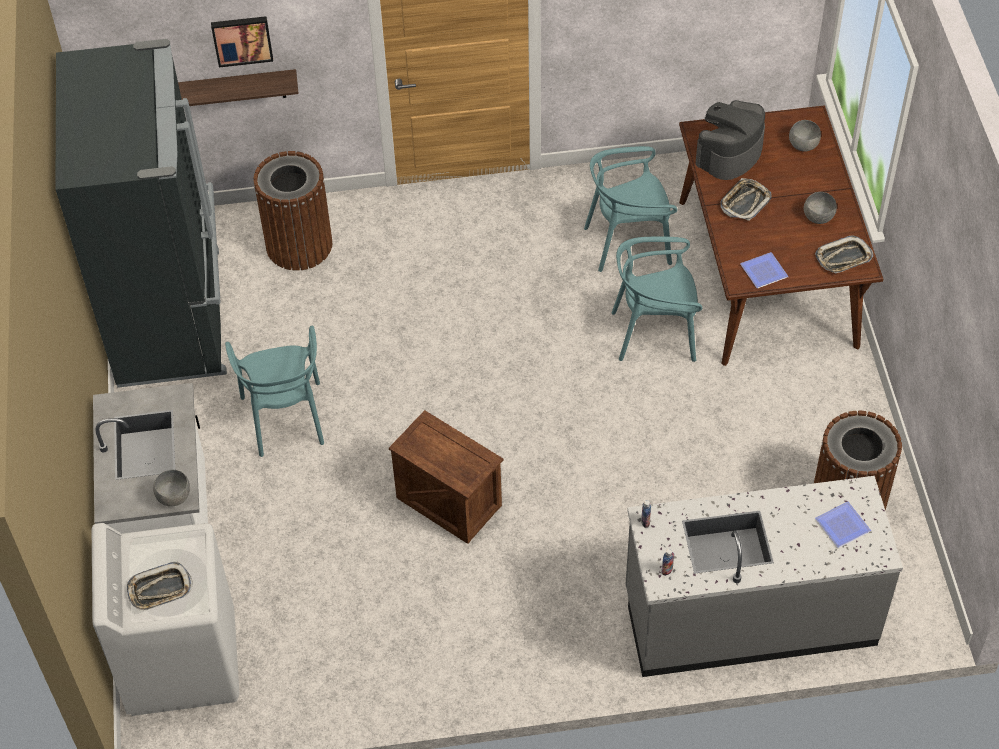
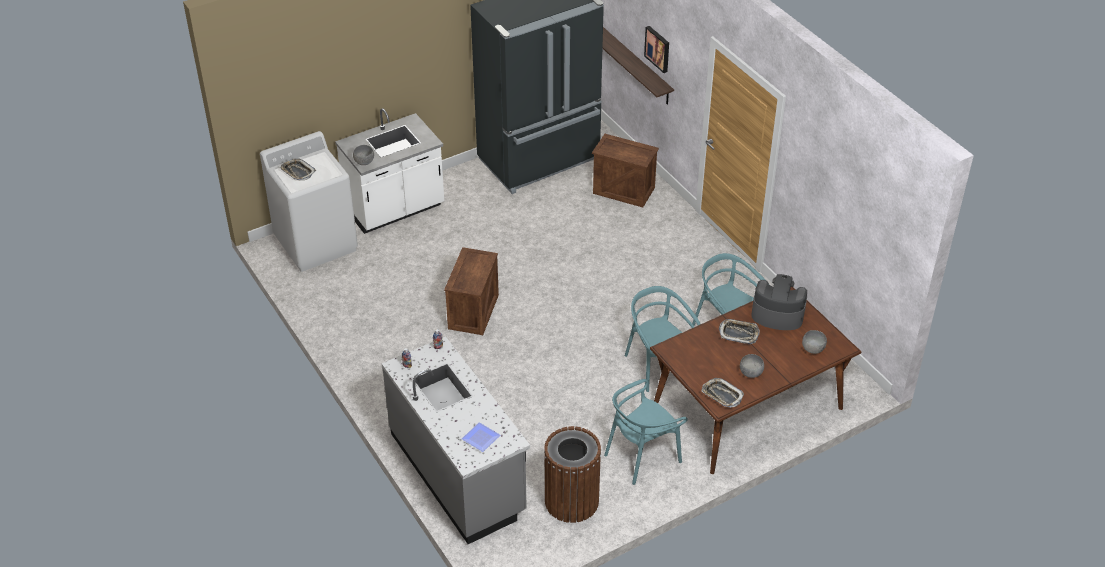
camera: 65 degrees right, 10 degrees down
(285, 418) = (495, 227): turquoise chair -> turquoise chair (642, 456)
(299, 245) = (624, 190): brown trash can -> crate
(764, 270) = (684, 358): plate -> none

